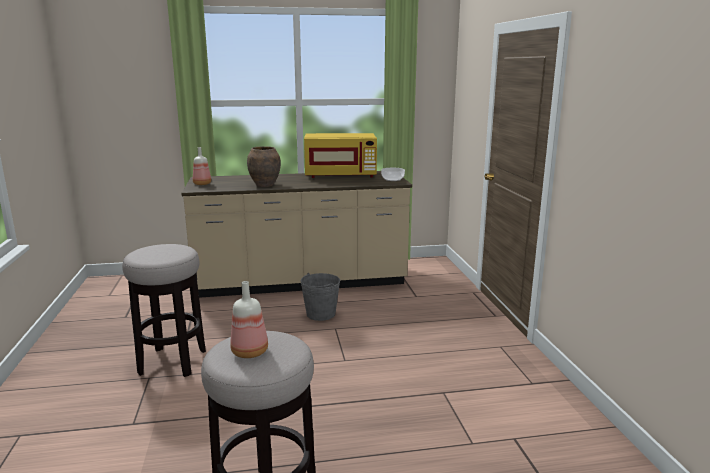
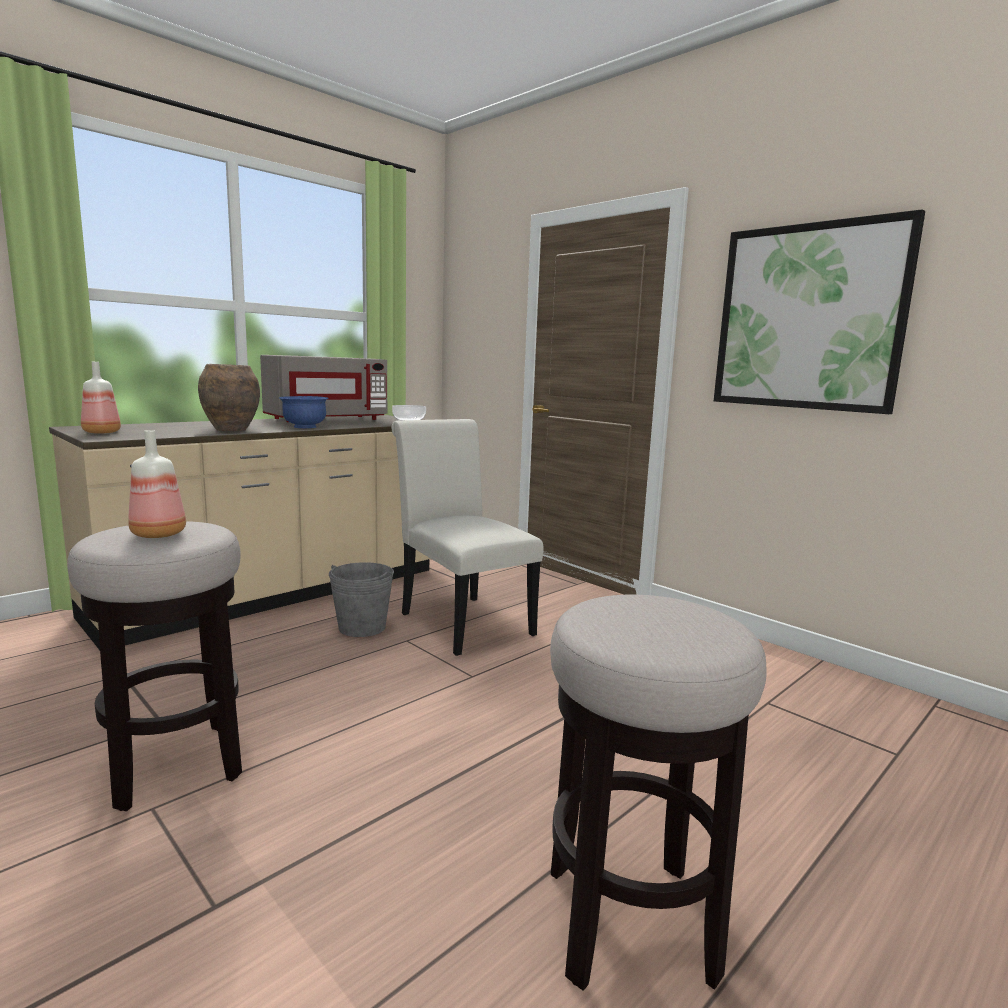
camera: 35 degrees left, 5 degrees down
(251, 352) = (659, 625): bottle -> bottle (160, 534)
(310, 184) = (304, 427): none -> blue bowl
(340, 175) = (326, 419): yellow microwave -> grey microwave
(381, 324) = (461, 621): none -> white chair
(625, 134) = (808, 318): none -> picture

